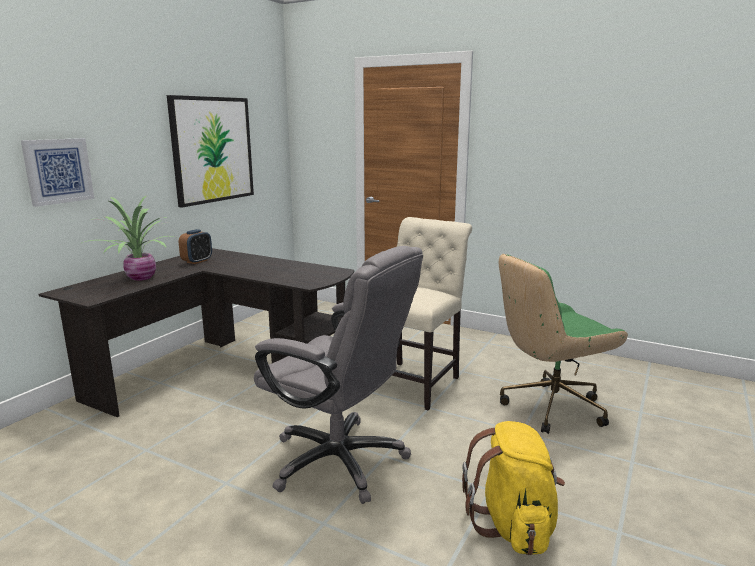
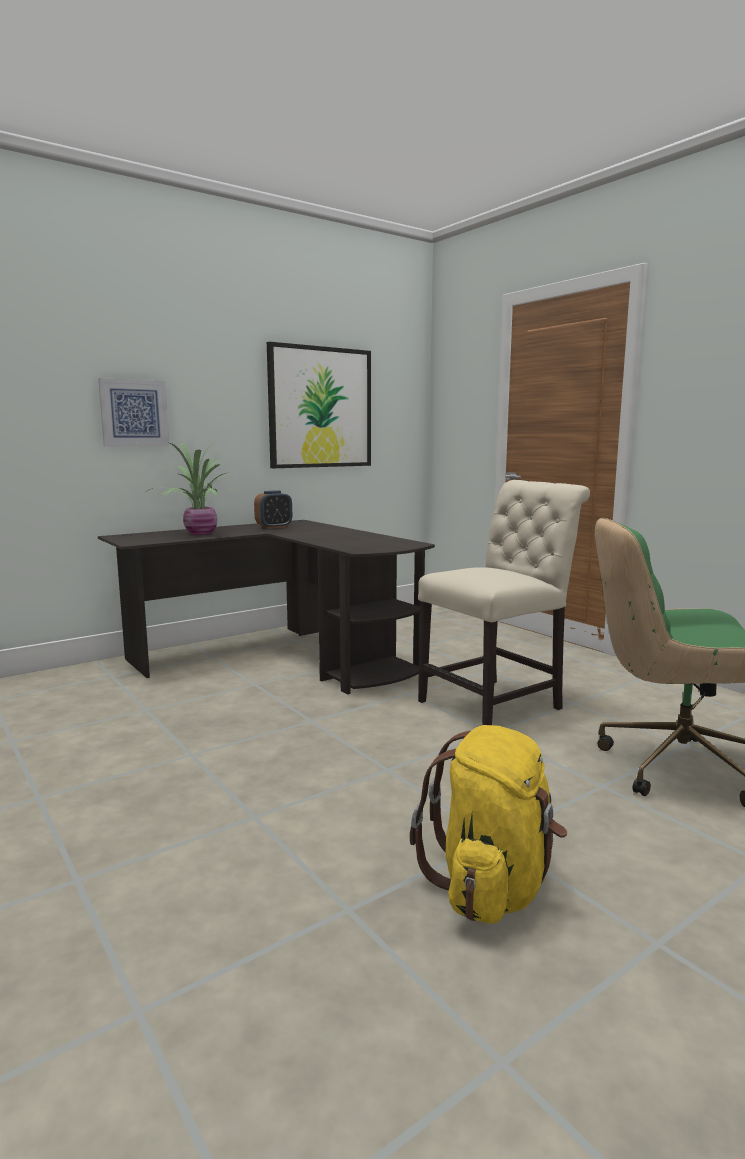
camera: 25 degrees right, 5 degrees down
(338, 460) = (328, 761): grey office chair -> none

